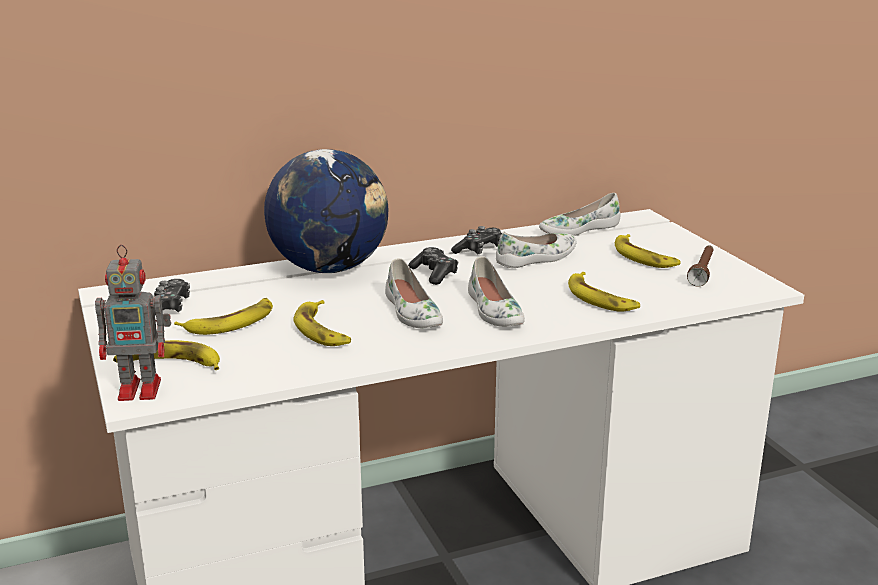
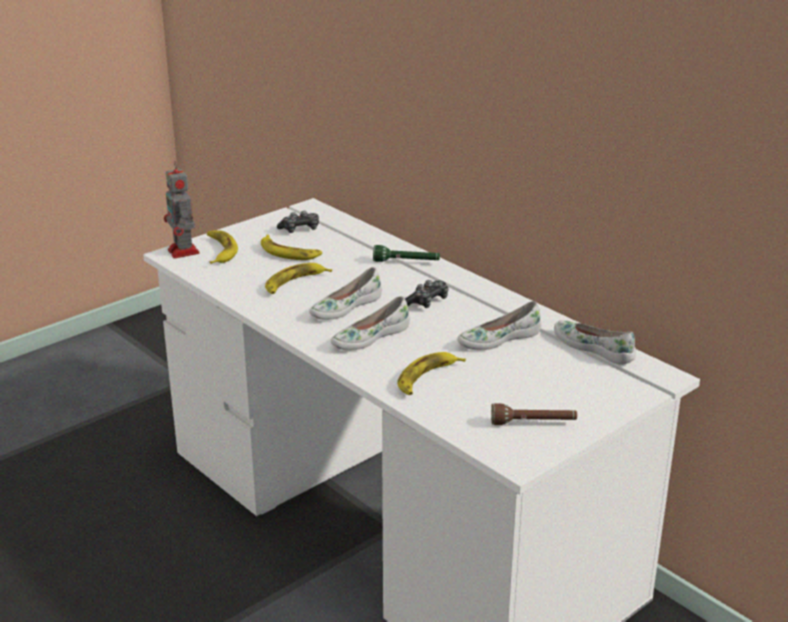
camera: 70 degrees right, 5 degrees up
(329, 268) = (406, 262): globe -> green flashlight
(479, 250) = (496, 311): game controller -> none
(537, 258) = (498, 338): white shoe -> white shoe turned 120 degrees clockwise
(643, 257) = (546, 389): banana -> none

